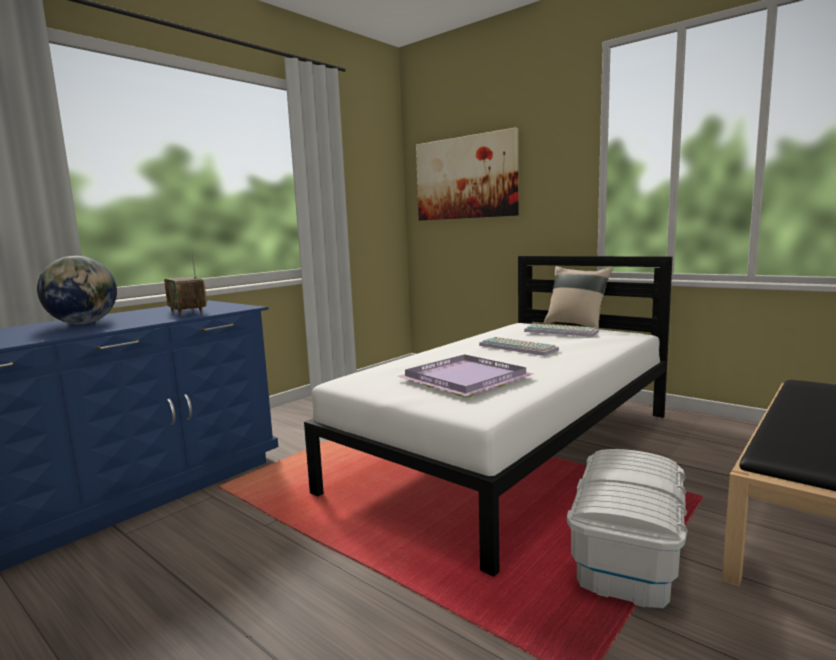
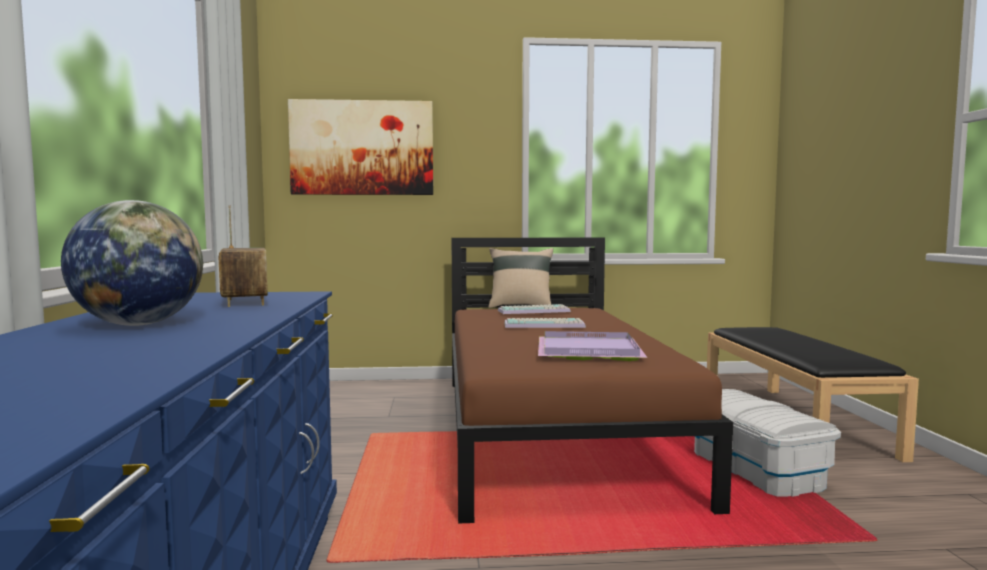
camera: 45 degrees left, 5 degrees down
(187, 312) = (244, 302): radio -> radio turned 120 degrees counterclockwise
(512, 450) = (552, 432): white bed -> brown bed

